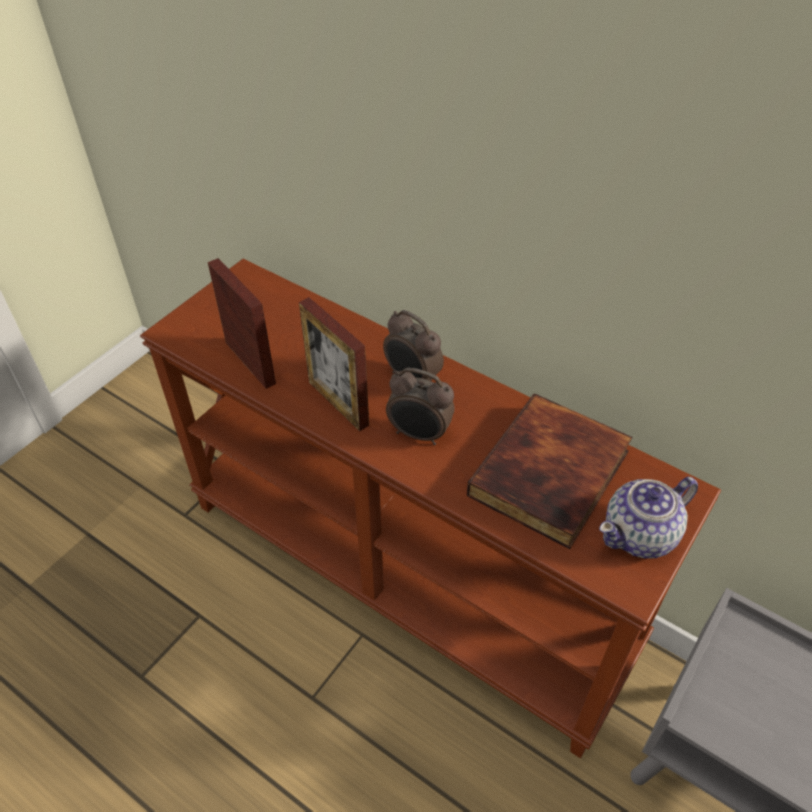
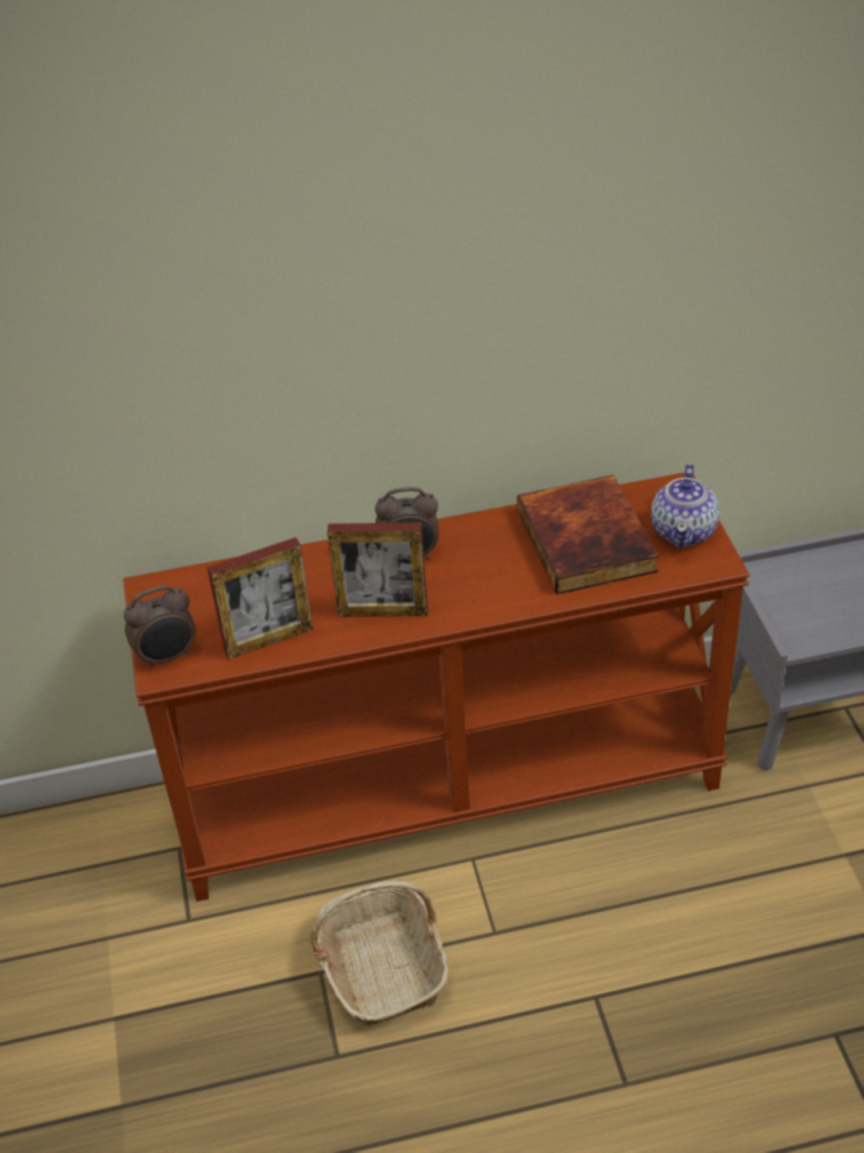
camera: 45 degrees left, 5 degrees down
(230, 648) = (382, 966): none -> basket
(250, 362) = (269, 640): picture frame -> picture frame turned 150 degrees clockwise
(419, 434) = (470, 585): alarm clock -> alarm clock (168, 657)

